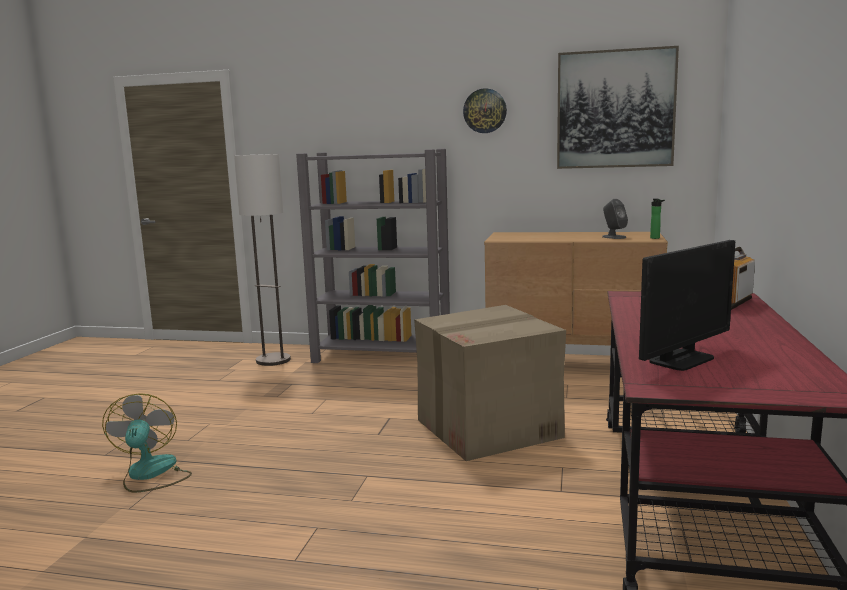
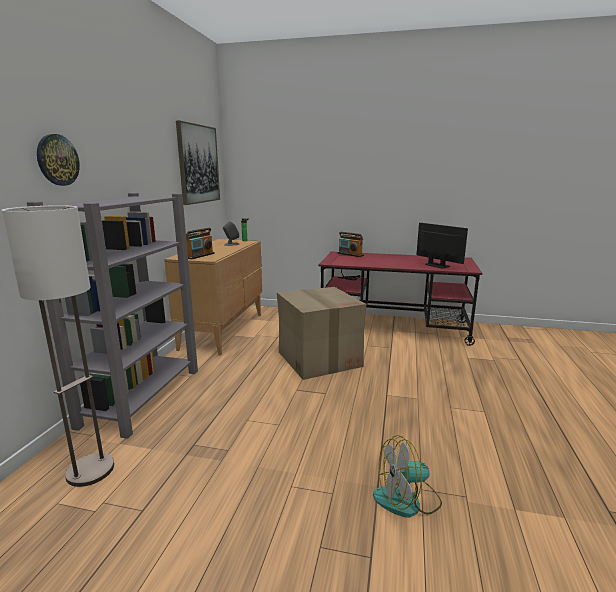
camera: 90 degrees left, 5 degrees up
(485, 111) = (147, 160): wall clock -> wall clock (57, 160)
(517, 236) = (199, 256): none -> radio

